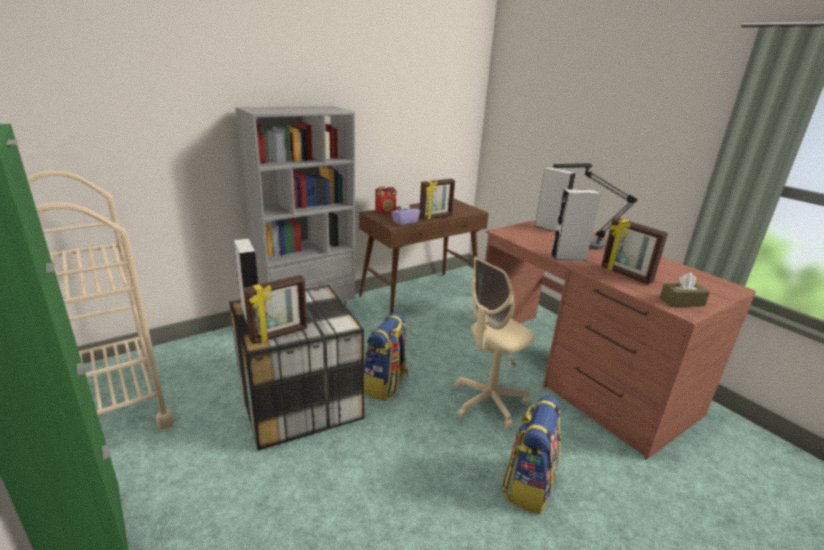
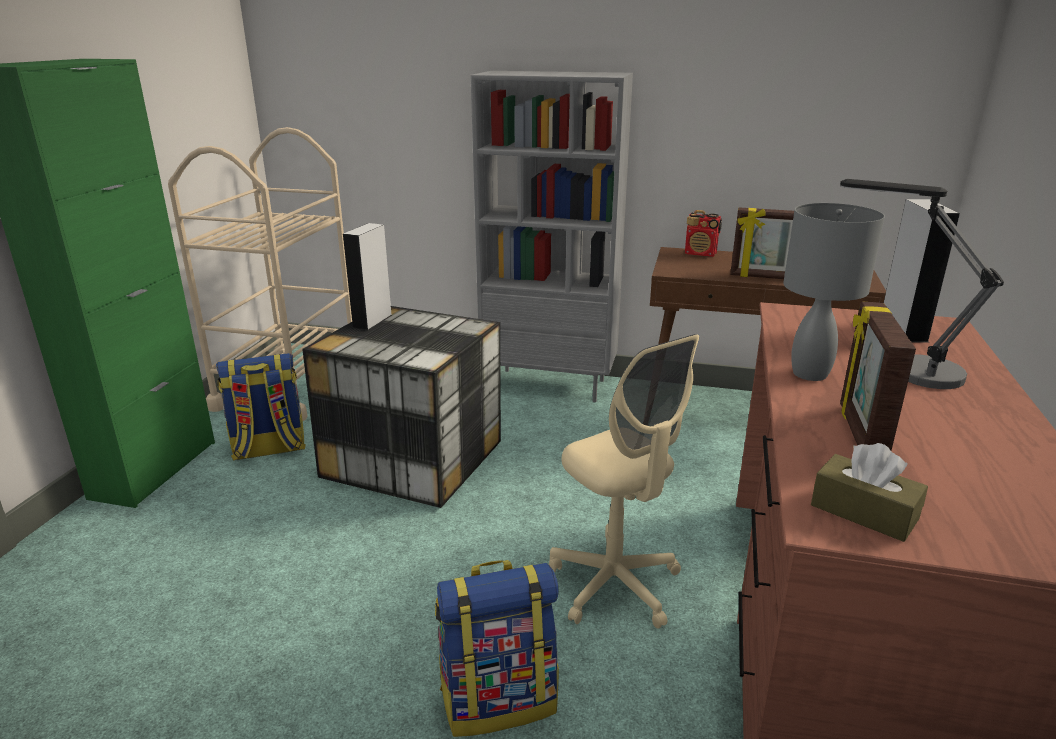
camera: 50 degrees right, 0 degrees up
(279, 335) = (356, 345): picture frame -> none
(385, 385) = (521, 491): backpack -> backpack (268, 449)
(405, 222) = (696, 271): purple tissue box -> none
(489, 402) = (615, 585): beige office chair -> beige office chair turned 135 degrees counterclockwise
(568, 257) = (810, 374): grey speaker -> grey table lamp

